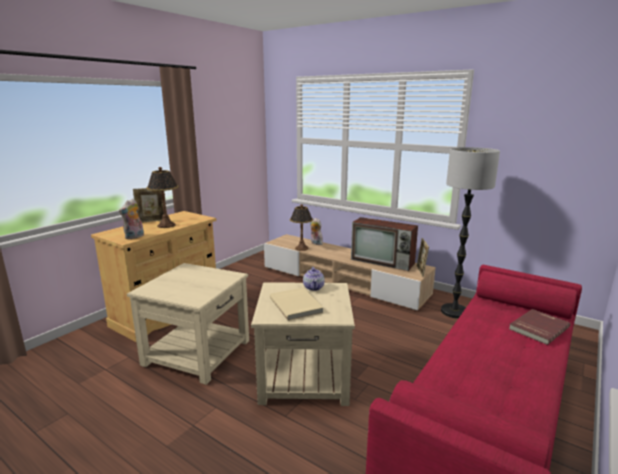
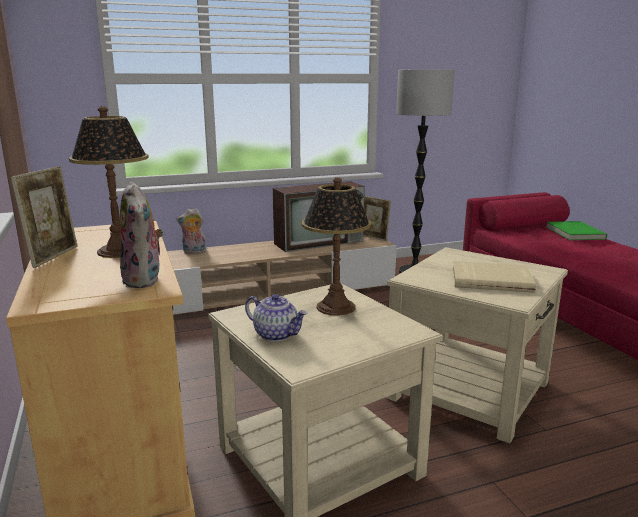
camera: 55 degrees left, 0 degrees up
(301, 248) = (193, 262): table lamp -> table lamp (336, 307)
(314, 287) = (443, 261): teapot -> teapot (276, 334)
(537, 328) = (574, 233): red book -> green book

